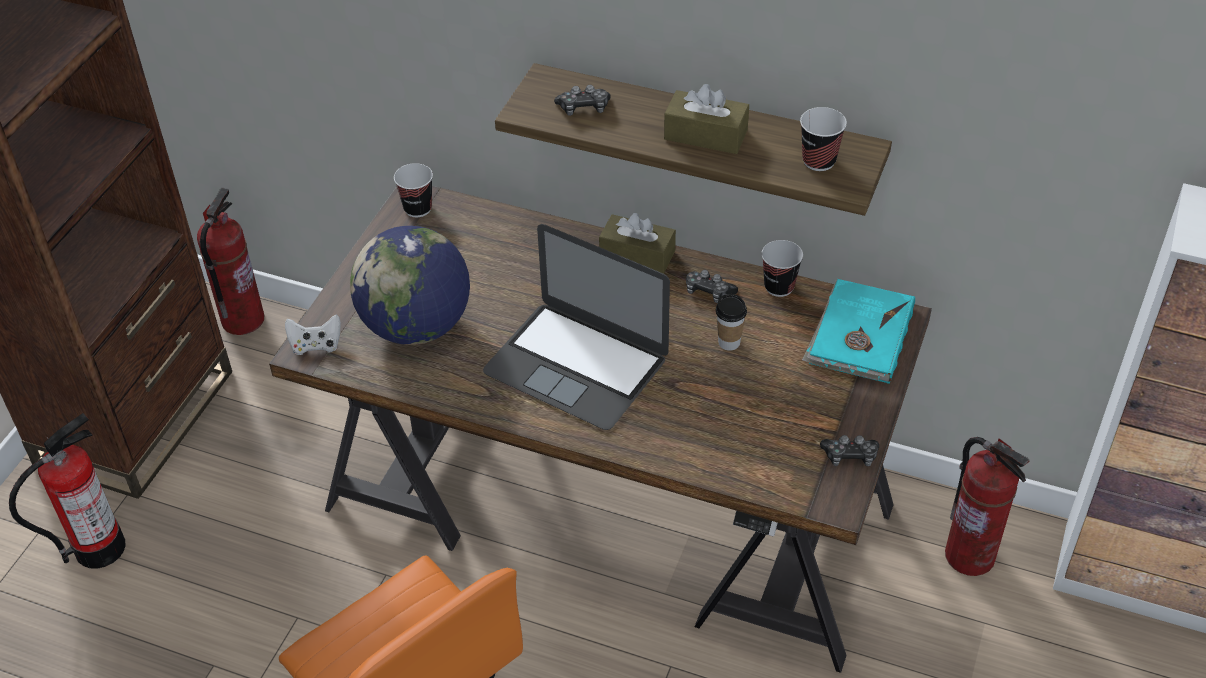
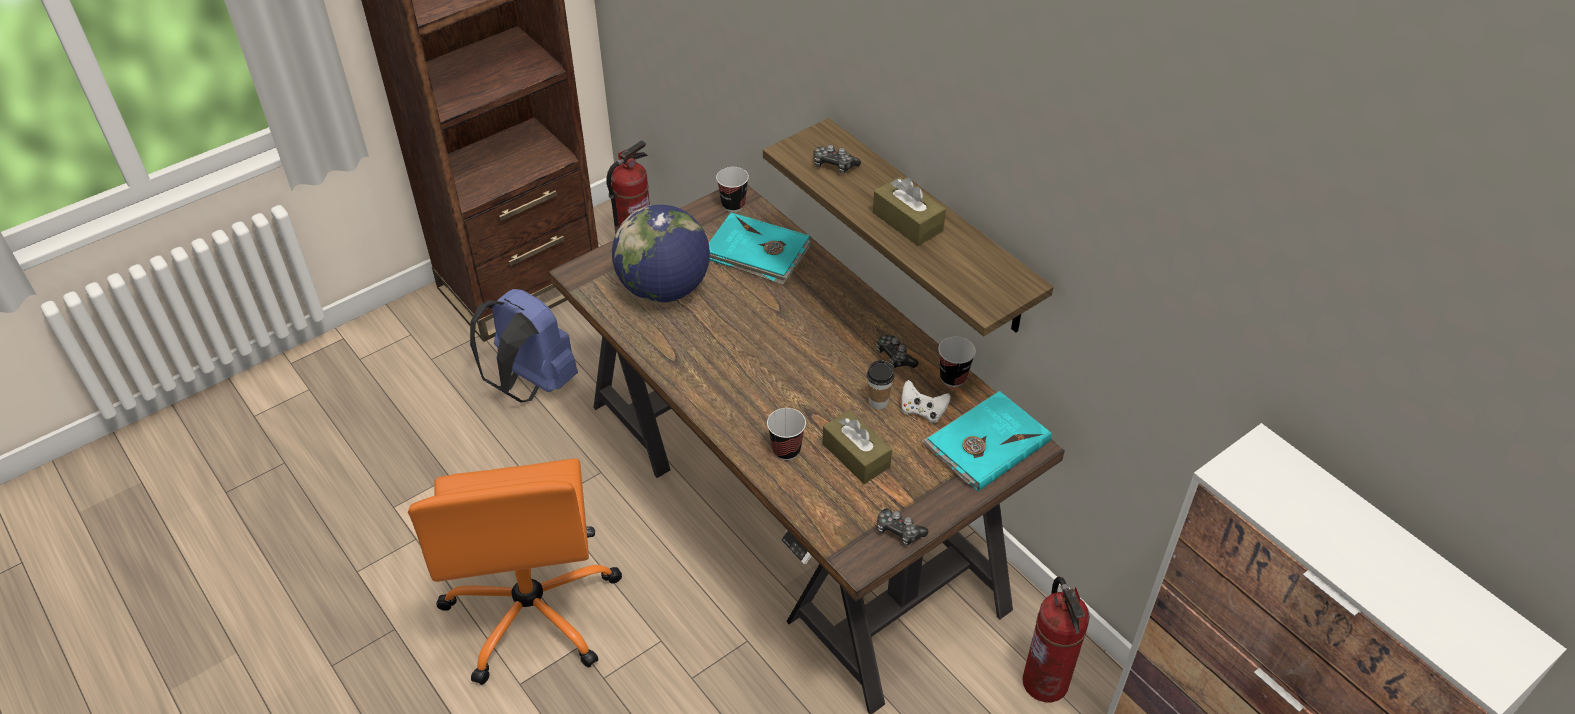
camera: 30 degrees right, 0 degrees up
(99, 548) = (437, 363): fire extinguisher -> none
(232, 518) = (531, 383): none -> blue backpack
(316, 345) = (587, 272): white game controller -> white game controller (922, 411)
(484, 247) = (757, 253): none -> turquoise book
(576, 365) = (752, 367): laptop -> none
(637, 255) = (863, 306): brown tissue box -> brown tissue box (856, 455)
(819, 161) = (978, 278): cup -> cup (786, 450)

